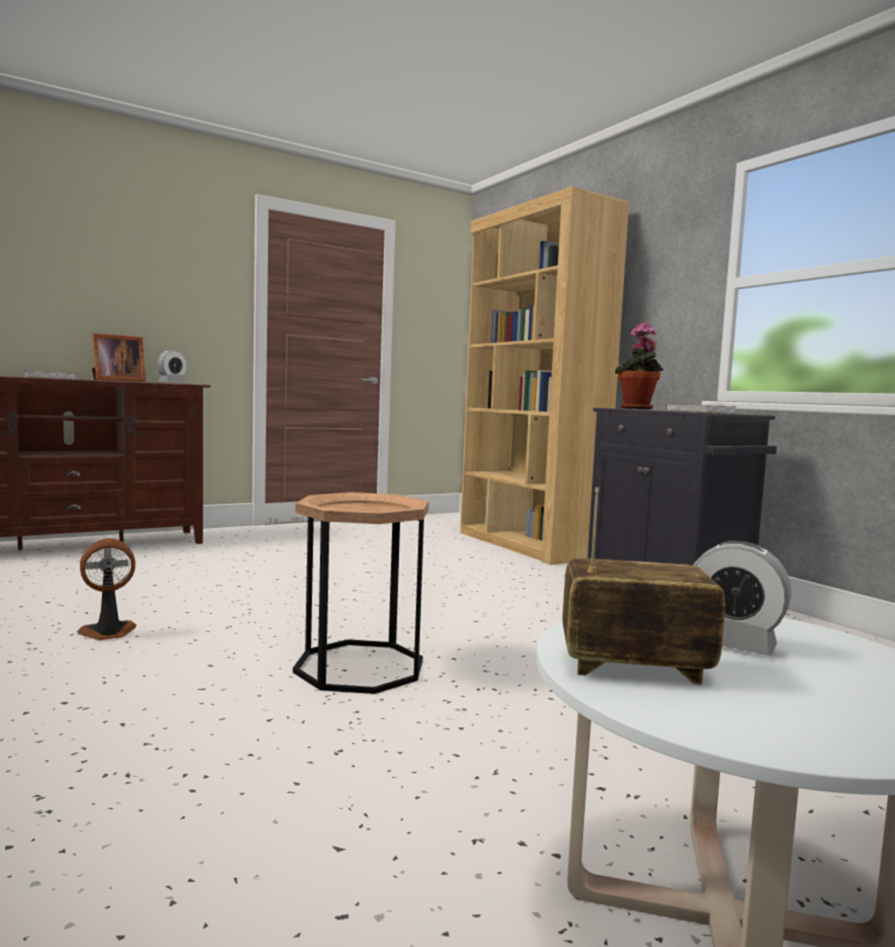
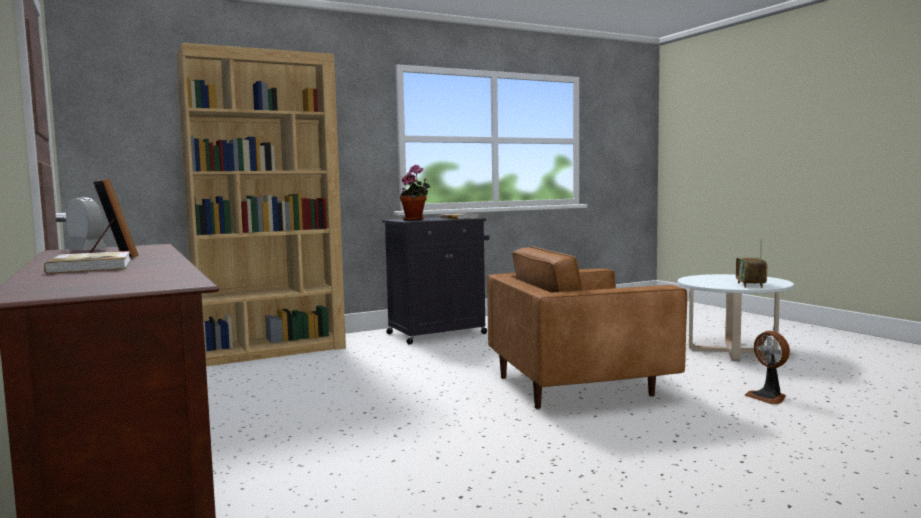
camera: 85 degrees left, 0 degrees up
(108, 633) = (547, 452): fan -> fan (768, 397)
(359, 666) = (578, 386): brown side table -> brown armchair
(733, 644) = (717, 280): alarm clock -> none

